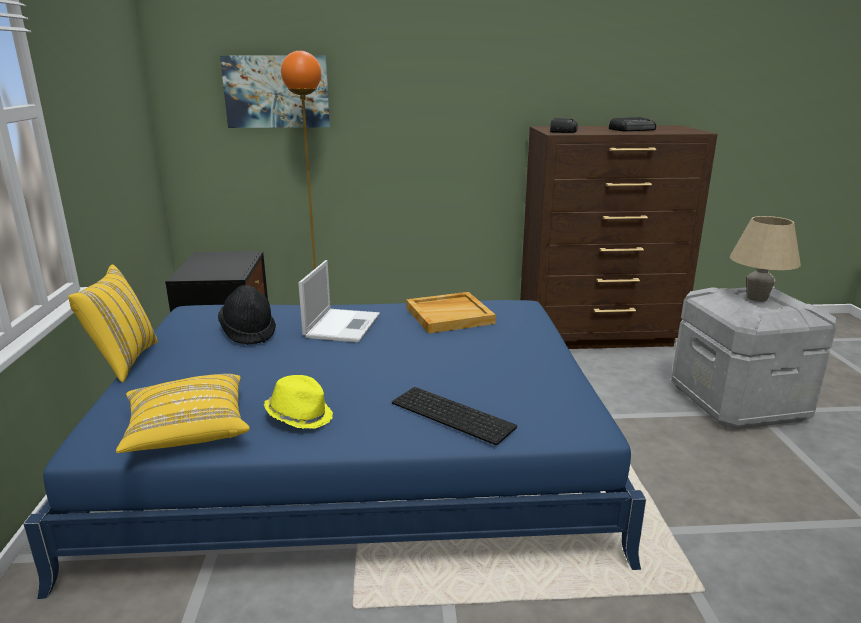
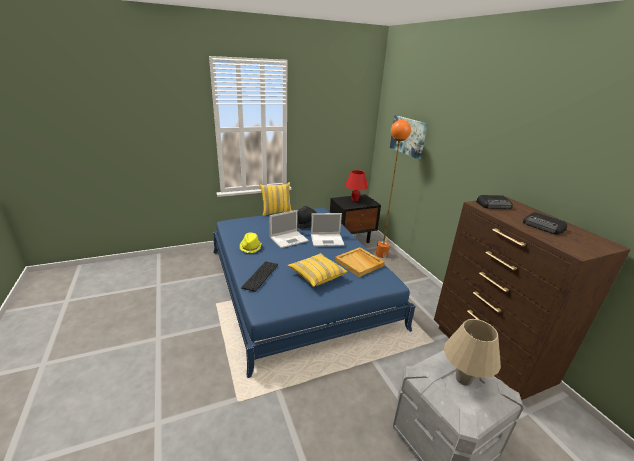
camera: 70 degrees right, 5 degrees up
(188, 431) = (237, 233): yellow pillow -> yellow pillow (316, 276)
(210, 264) = (355, 199): none -> red table lamp
(304, 361) = (289, 239): none -> laptop

